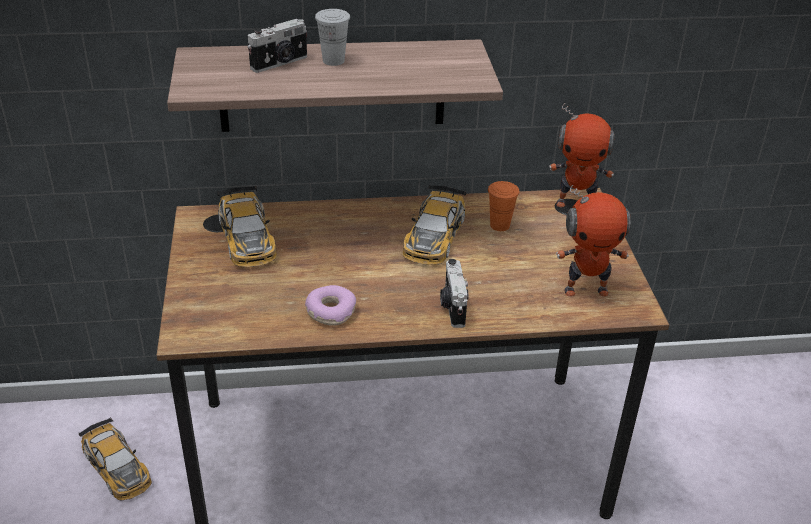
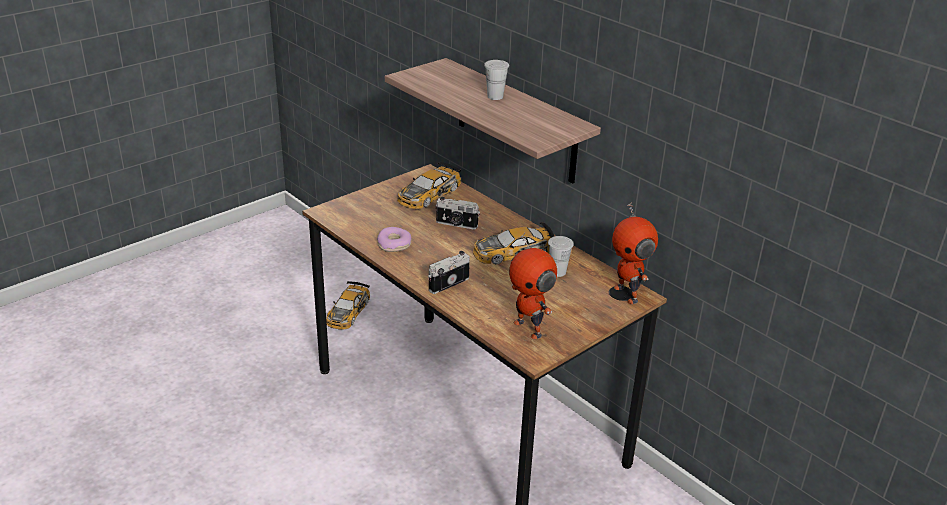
camera: 55 degrees right, 5 degrees down
(280, 63) = (469, 85): camera -> camera (456, 224)
(500, 225) = (558, 272): orange cup -> white cup

